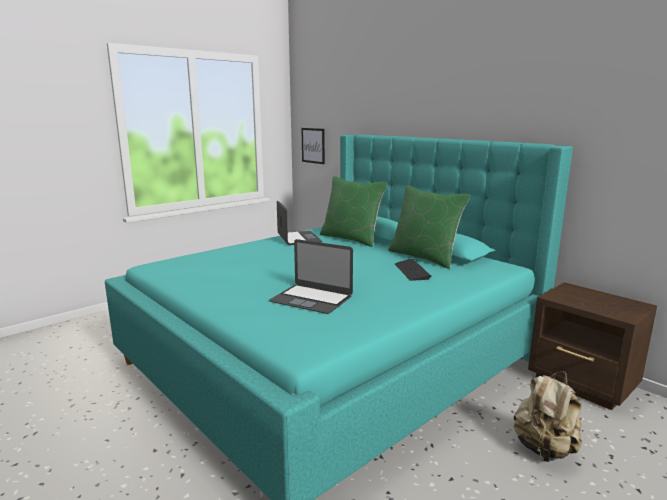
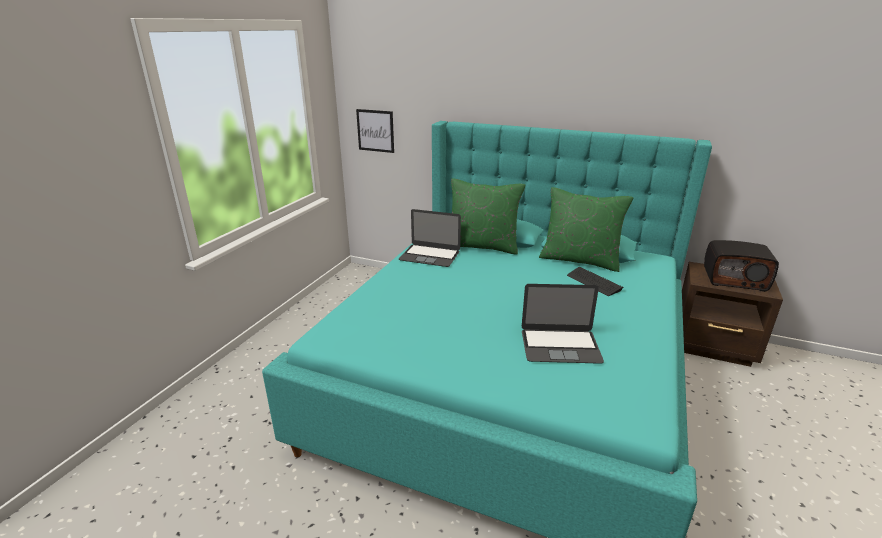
camera: 25 degrees left, 10 degrees up
(298, 238) = (430, 255): laptop -> laptop turned 150 degrees clockwise
(544, 449) = (743, 421): beige backpack -> none
(597, 301) = (734, 279): none -> radio

